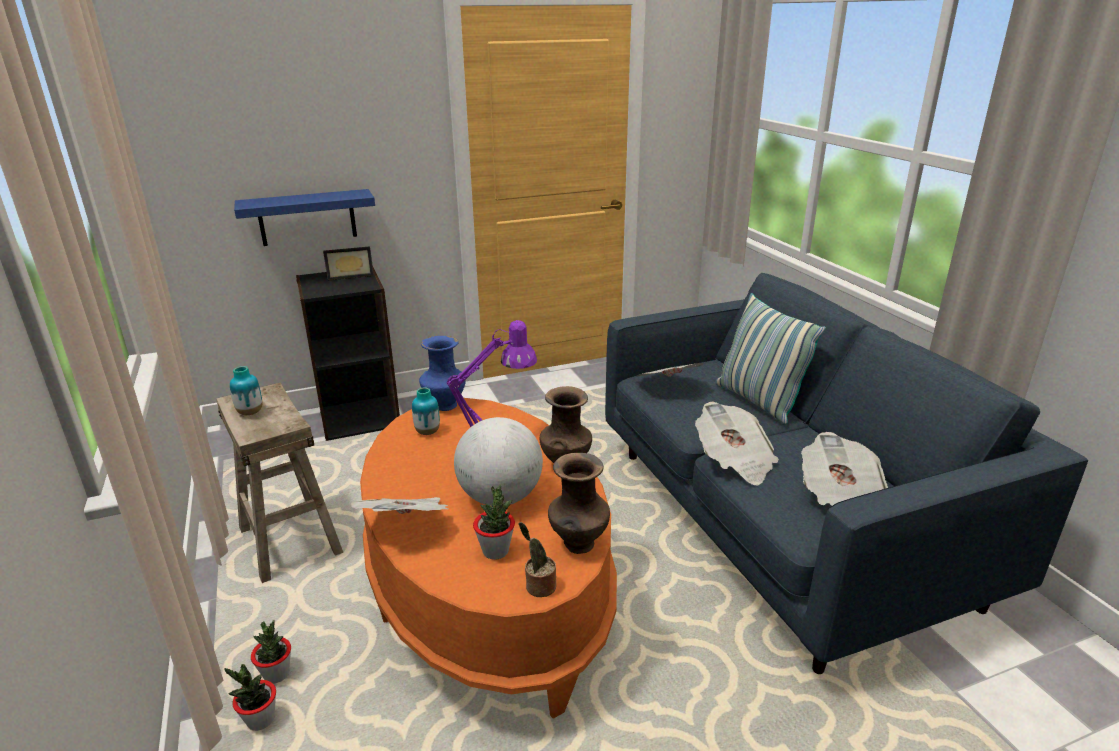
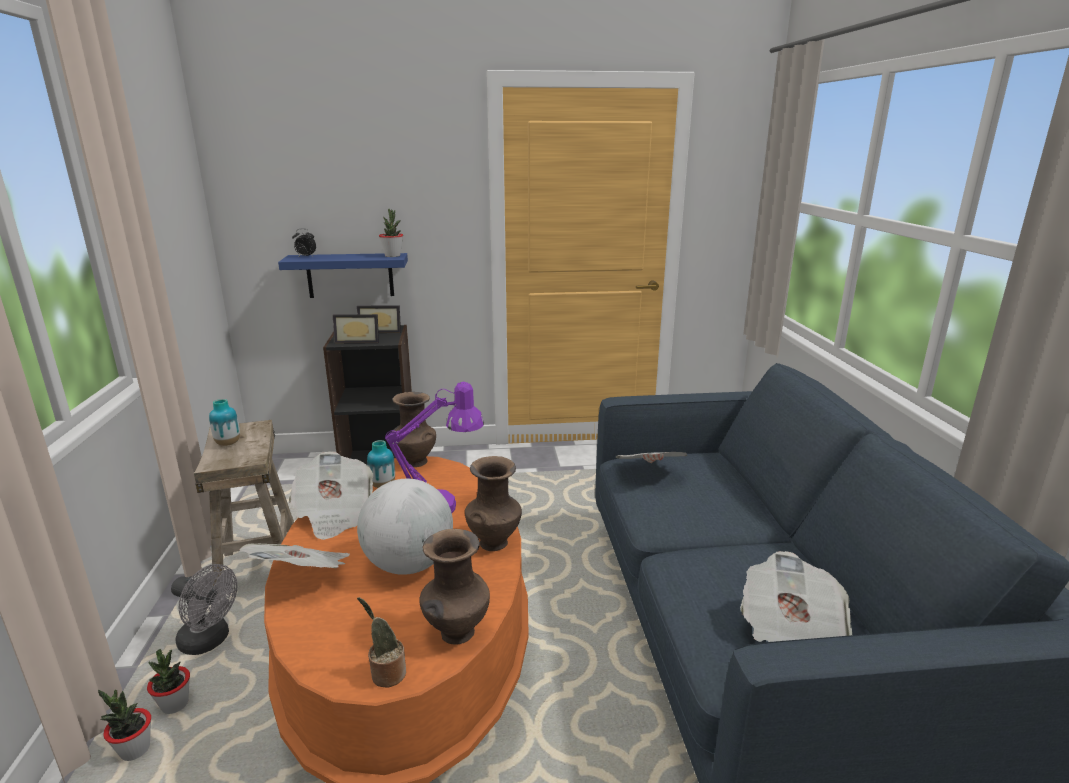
camera: 15 degrees right, 5 degrees down
(260, 201) = (305, 257): none -> alarm clock
(276, 613) = (210, 641): none -> grey fan
(334, 289) = (358, 341): none -> picture frame
(444, 405) = (414, 462): blue vase -> brown vase
(496, 551) = (368, 623): potted plant -> potted plant (392, 256)
(734, 462) = (682, 568): newspaper -> newspaper (335, 514)
(758, 401) = (743, 503): pillow -> none

